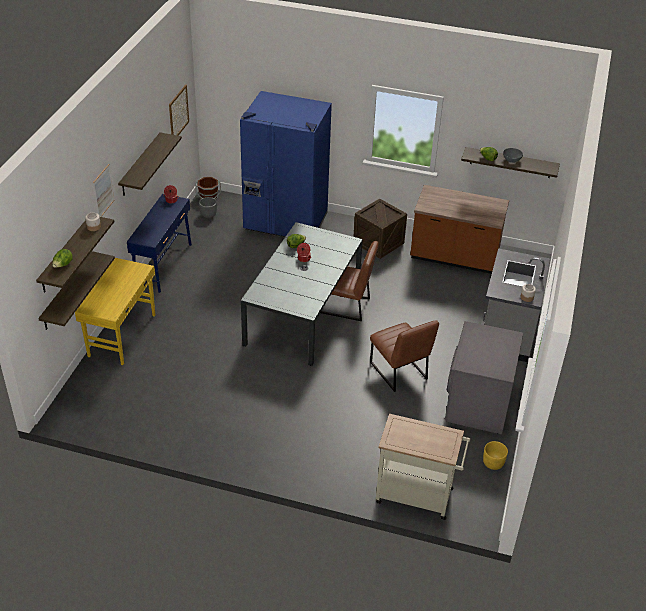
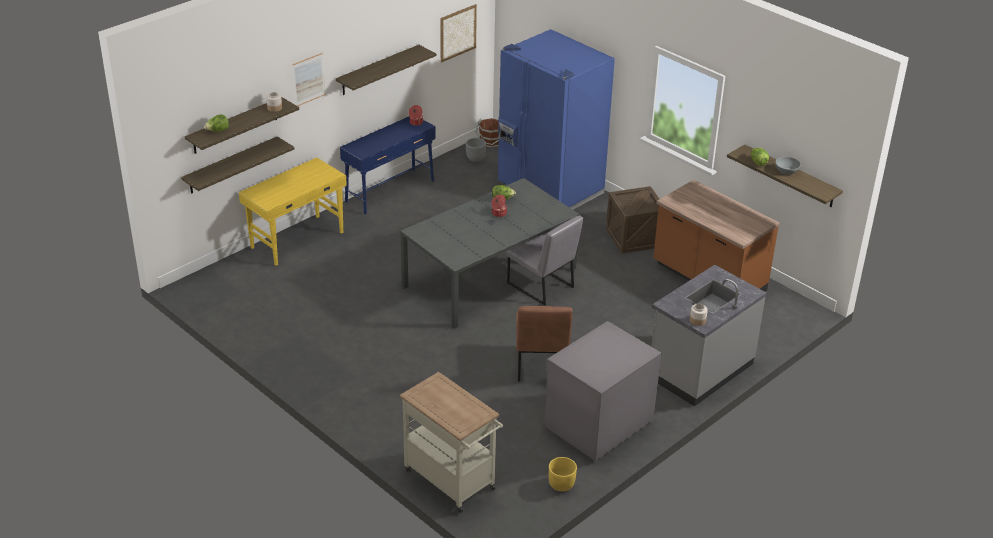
camera: 30 degrees right, 5 degrees down
(346, 306) = (541, 286): brown chair -> grey chair

